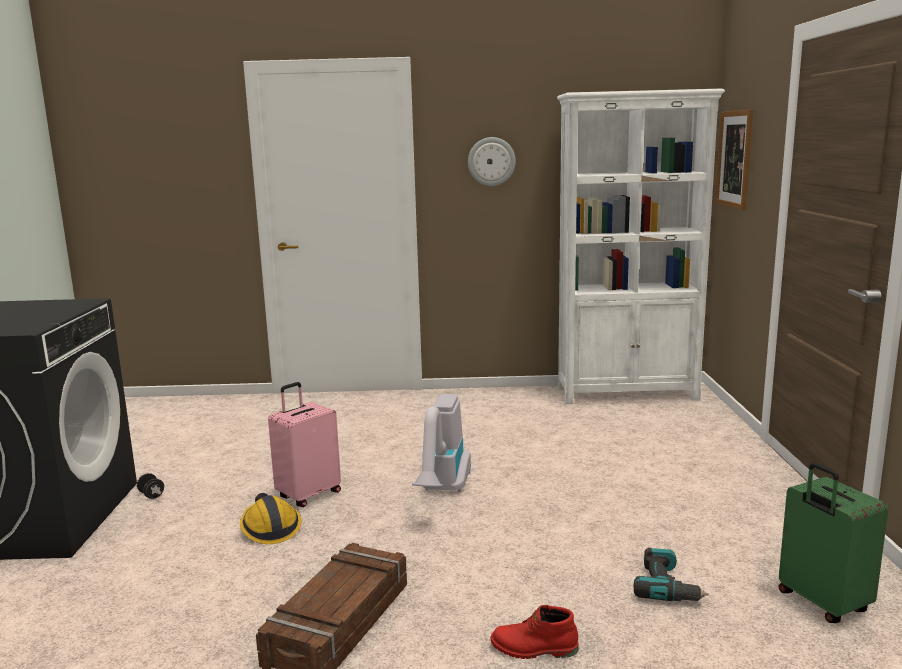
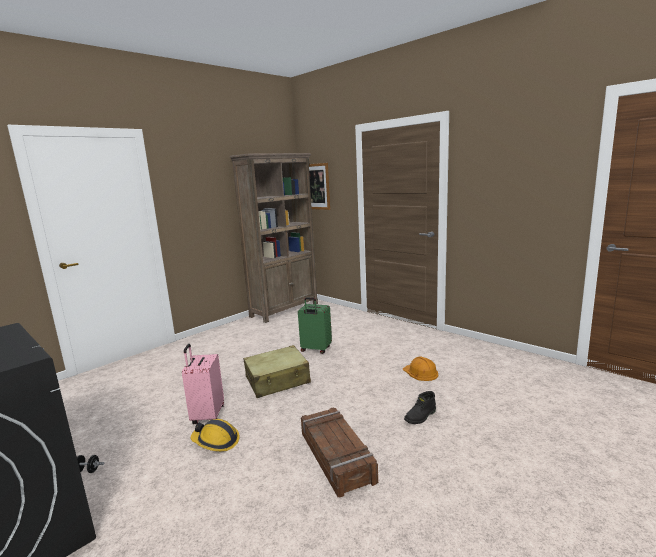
camera: 45 degrees left, 0 degrees up
(443, 491) = (278, 380): vacuum cleaner -> beige suitcase
(491, 161) = (198, 194): wall clock -> none
(534, 649) = (421, 416): red boot -> black boot
(628, 393) = (285, 310): white bookcase -> brown bookcase
(667, 587) = (420, 372): power drill -> orange hard hat
(821, 603) = (464, 355): green suitcase -> green suitcase (315, 349)

